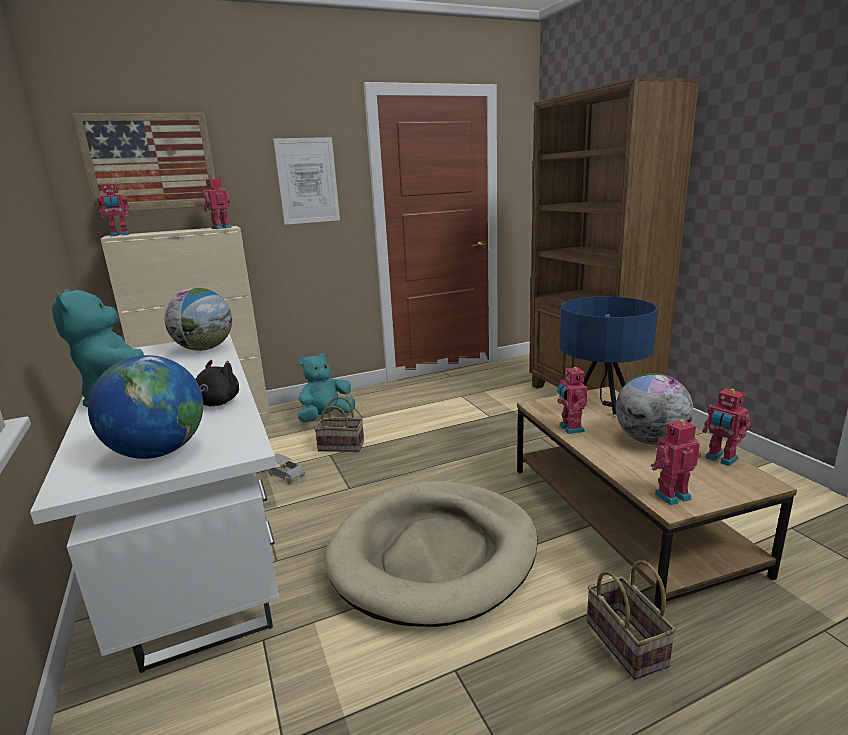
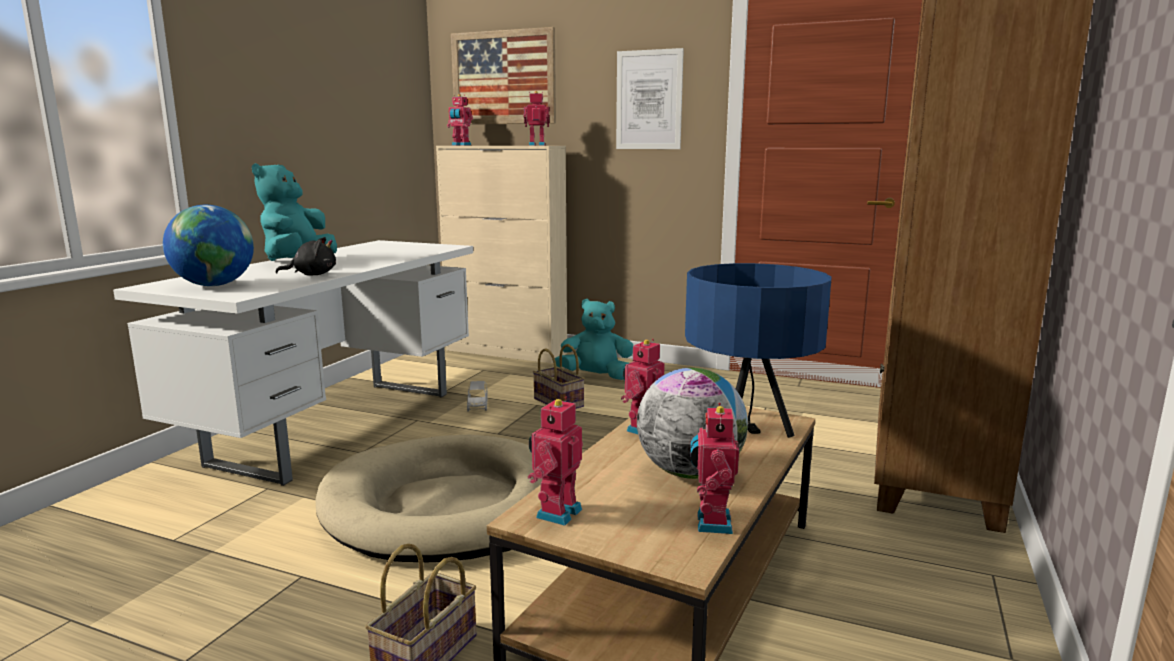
camera: 45 degrees right, 5 degrees down
(205, 349) = (424, 250): globe -> none
(671, 495) = (556, 512): toy robot -> toy robot turned 90 degrees counterclockwise

